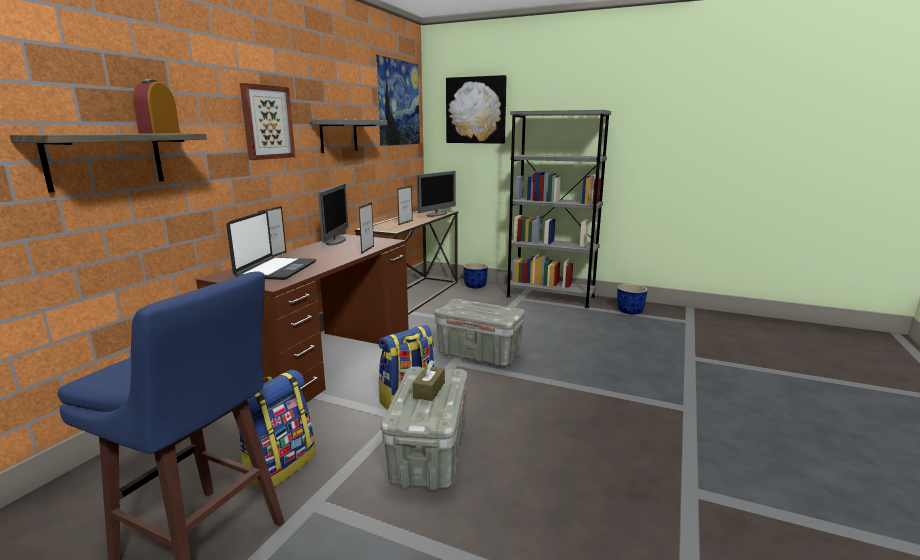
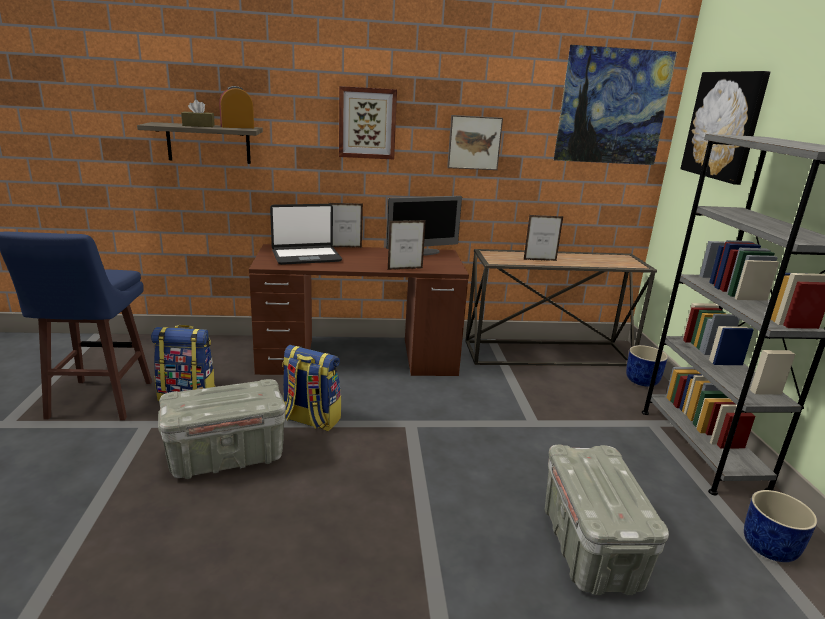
camera: 60 degrees right, 5 degrees up
(338, 135) = (474, 142): grey shelf -> picture
(429, 390) = (227, 398): brown tissue box -> brown tissue box (198, 126)
(437, 214) = (612, 264): monitor -> none
(479, 354) = (445, 434): grey storage box -> grey storage box (590, 548)

